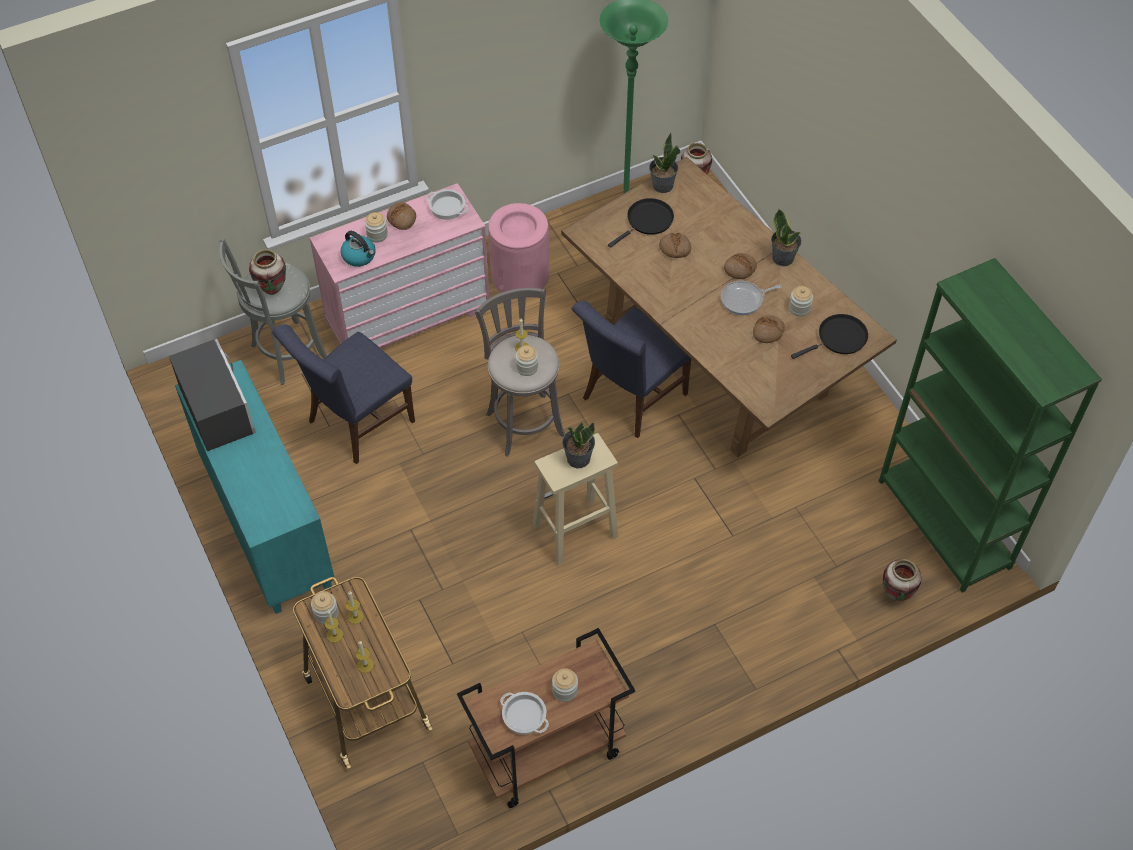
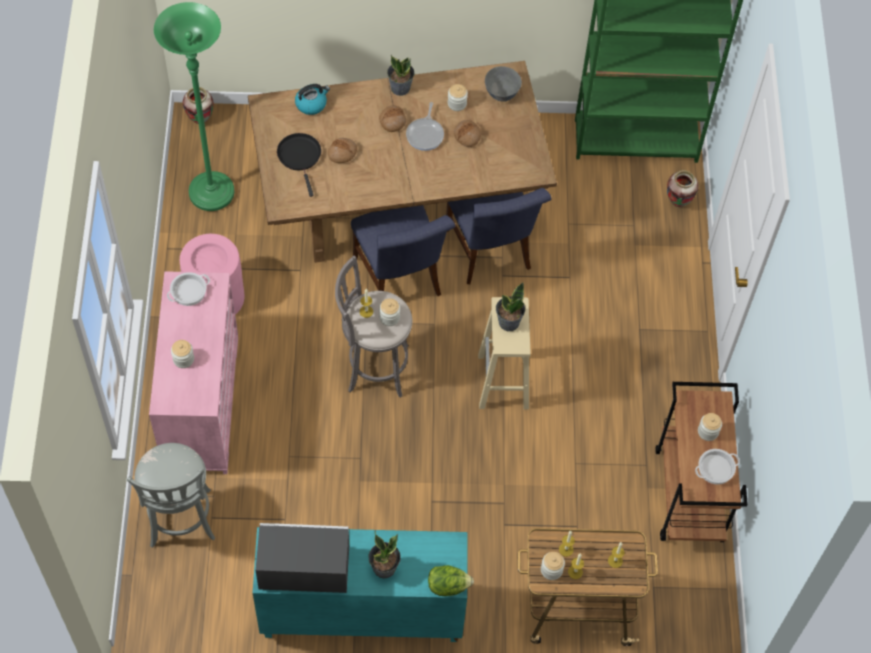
camera: 65 degrees left, 5 degrees up
(254, 527) = (448, 586): none -> lettuce
(272, 290) = (176, 475): vase -> none
(356, 424) = (296, 497): blue chair -> blue chair (490, 253)
(359, 256) = (200, 383): kettle -> kettle (311, 104)
(402, 219) = (178, 332): bread -> none
(662, 185) = (268, 127): potted plant -> potted plant (384, 568)
(839, 338) = (502, 94): black frying pan -> grey bowl

